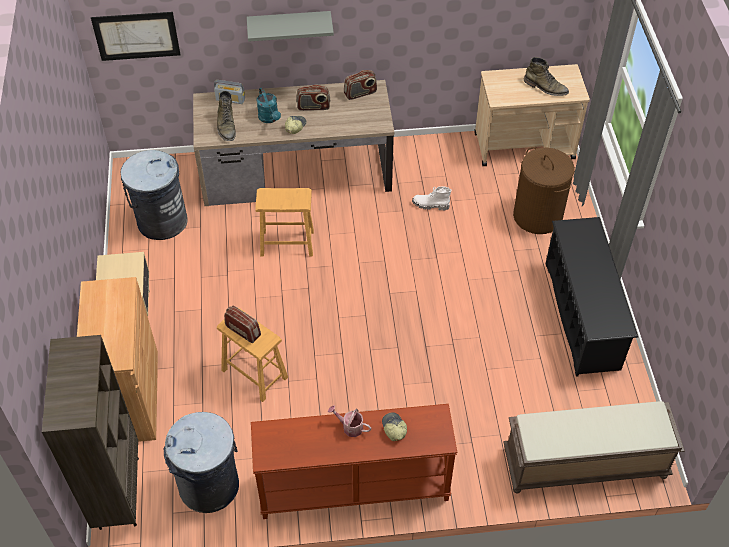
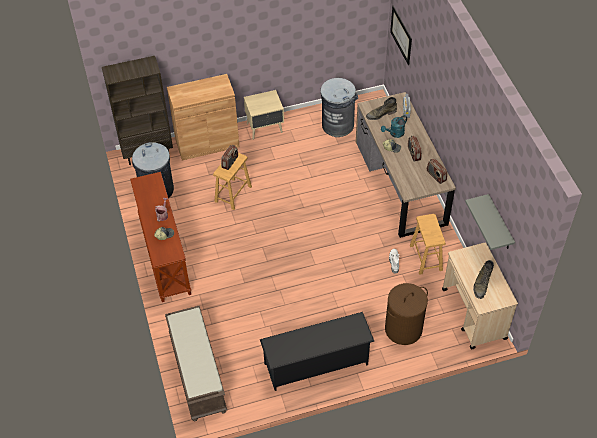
camera: 80 degrees right, 0 degrees up
(287, 243) = (337, 189): brown stool -> brown stool (425, 258)
(289, 25) = (438, 102): grey shelf -> grey shelf (500, 224)

